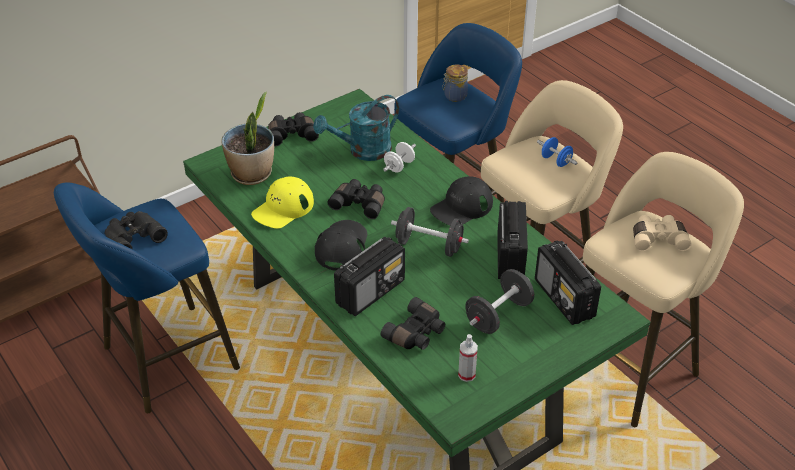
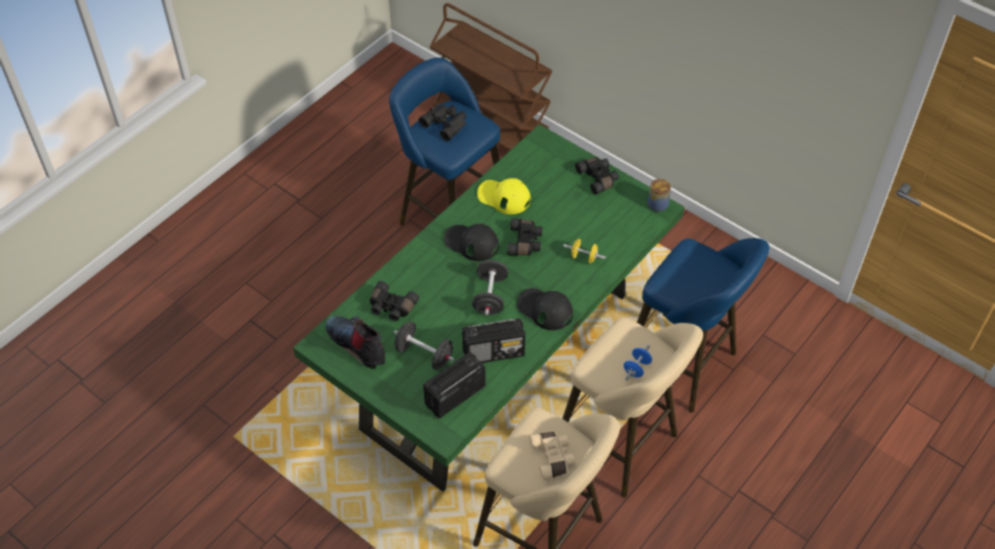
camera: 75 degrees right, 10 degrees up
(252, 174) = (537, 168): potted plant -> none
(342, 246) = (471, 243): black cap -> black cap turned 150 degrees counterclockwise
(363, 151) = (594, 229): turquoise watering can -> none
(371, 292) = (427, 271): radio -> none
(399, 166) = (583, 257): white dumbbell -> yellow dumbbell
(454, 96) = (704, 277): jar -> jar (657, 204)
(466, 374) = (358, 345): spray bottle -> boot

